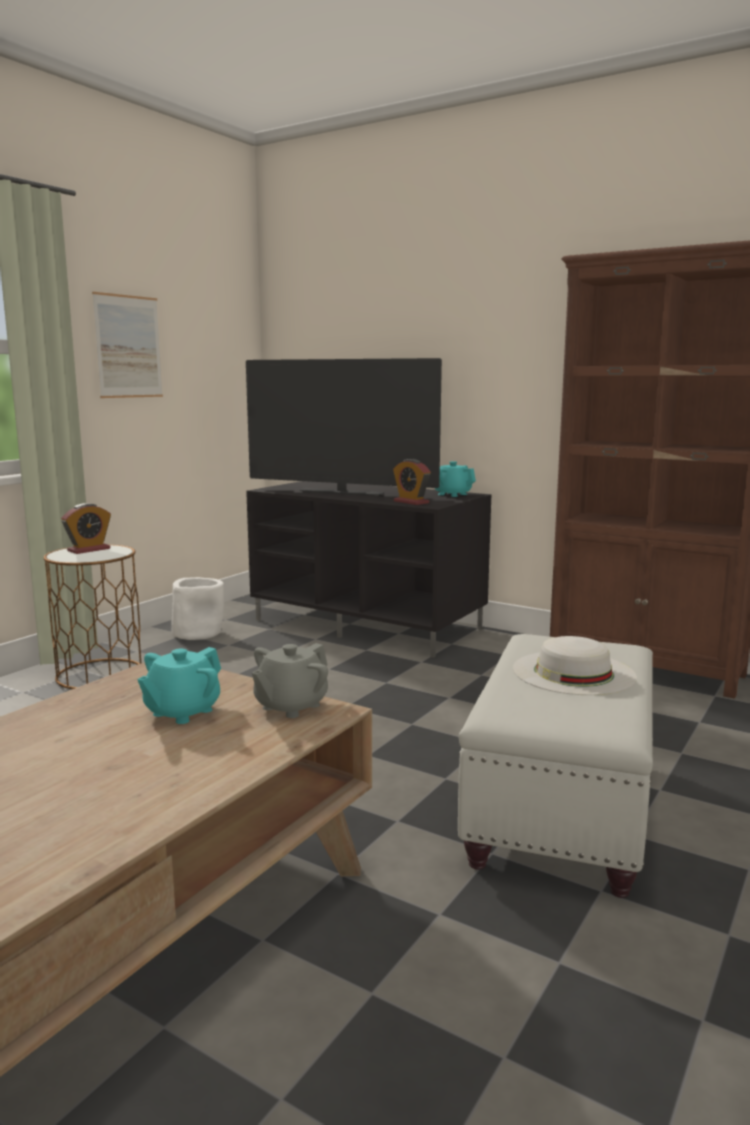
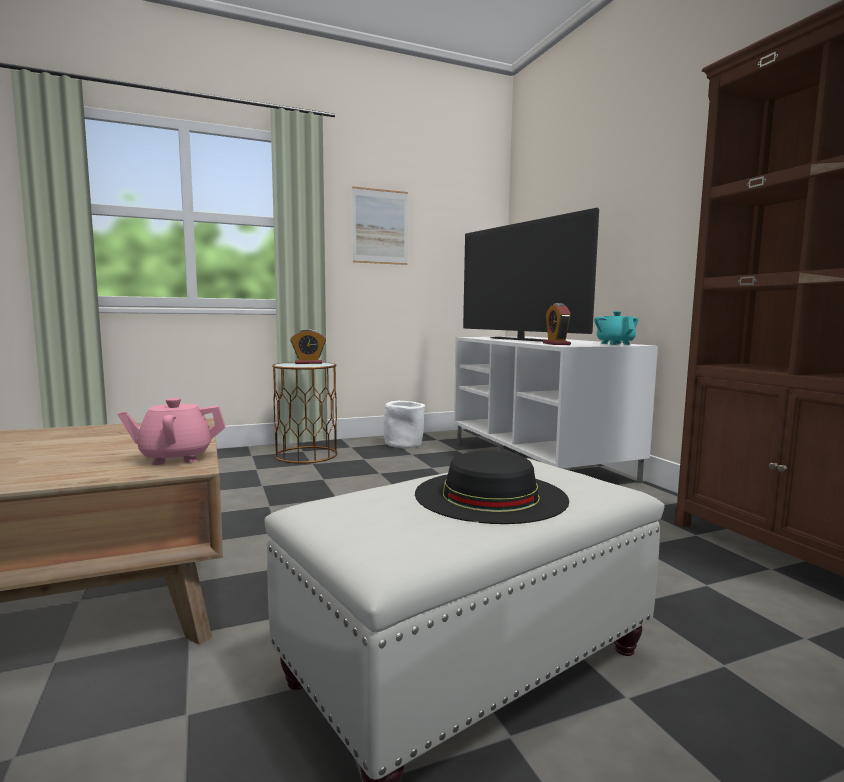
camera: 35 degrees right, 5 degrees down
(182, 712) = (113, 445): turquoise teapot -> none
(290, 706) = (175, 458): grey teapot -> pink teapot
(369, 624) = (540, 461): black tv stand -> white tv stand
(573, 672) = (490, 495): white hat -> black hat

